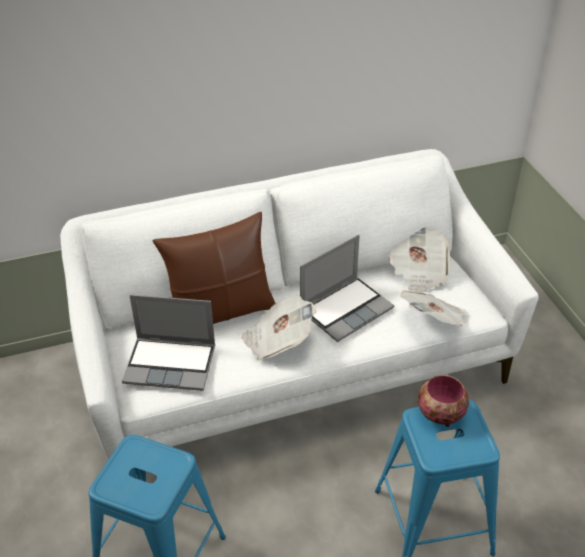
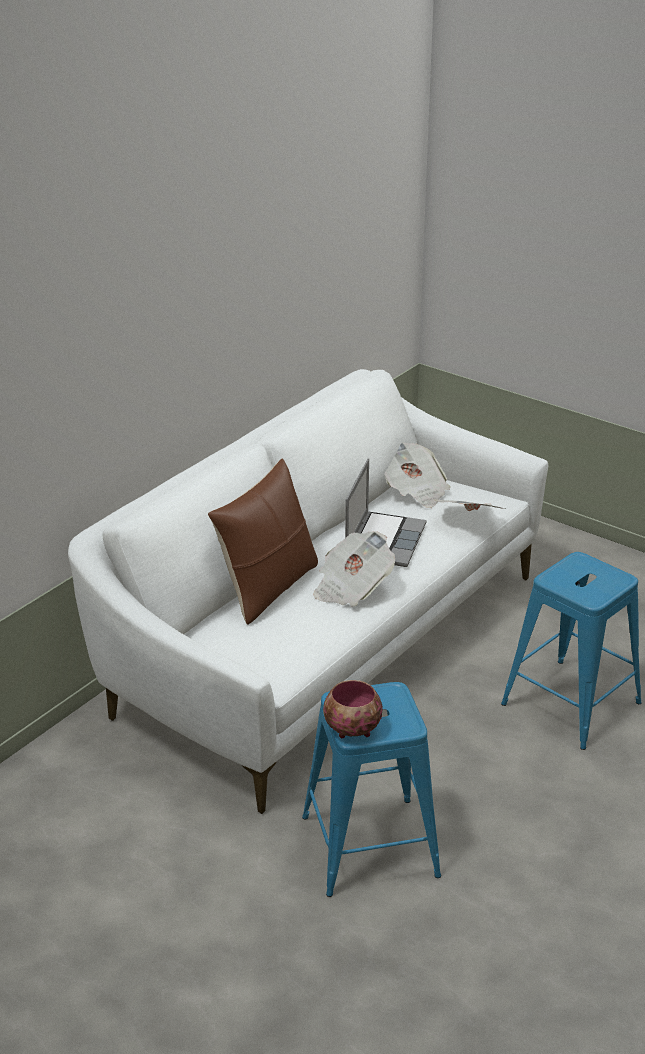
camera: 35 degrees left, 10 degrees down
(171, 364) = (273, 644): laptop -> none
(439, 414) = (564, 570): bowl -> bowl (351, 730)

